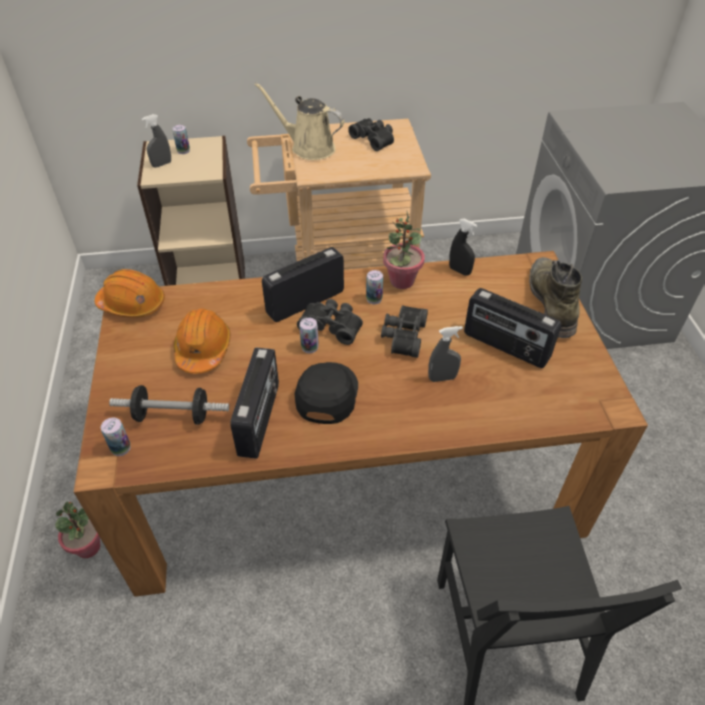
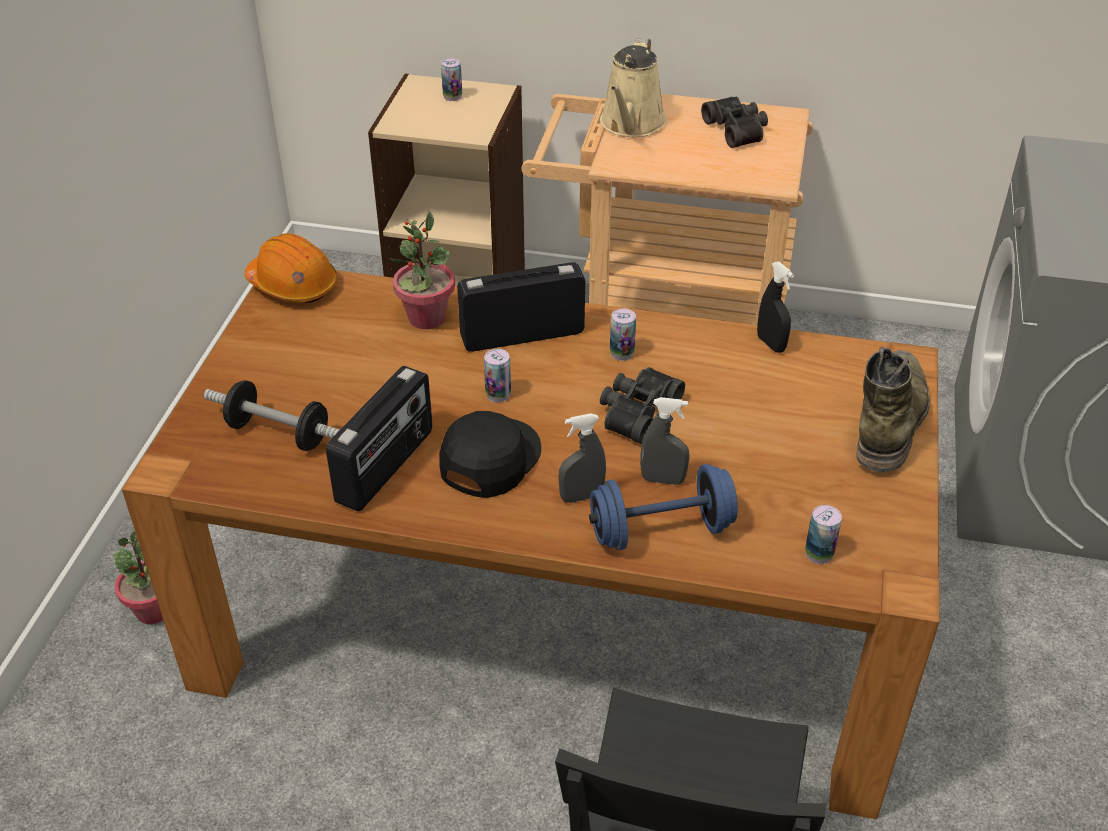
camera: 20 degrees right, 5 degrees down
(121, 448) = (198, 454): can -> can (819, 553)
(161, 164) = (414, 109): grey spray bottle -> grey spray bottle (581, 496)
(203, 349) = (356, 362): orange hard hat -> none
(309, 148) = (631, 124): beige watering can -> beige watering can turned 120 degrees counterclockwise
(332, 326) = (543, 374): black binoculars -> none
(401, 281) = (675, 338): potted plant -> potted plant (426, 318)
(459, 413) = (661, 530): none -> blue dumbbell
(505, 346) = (781, 462): radio -> none

